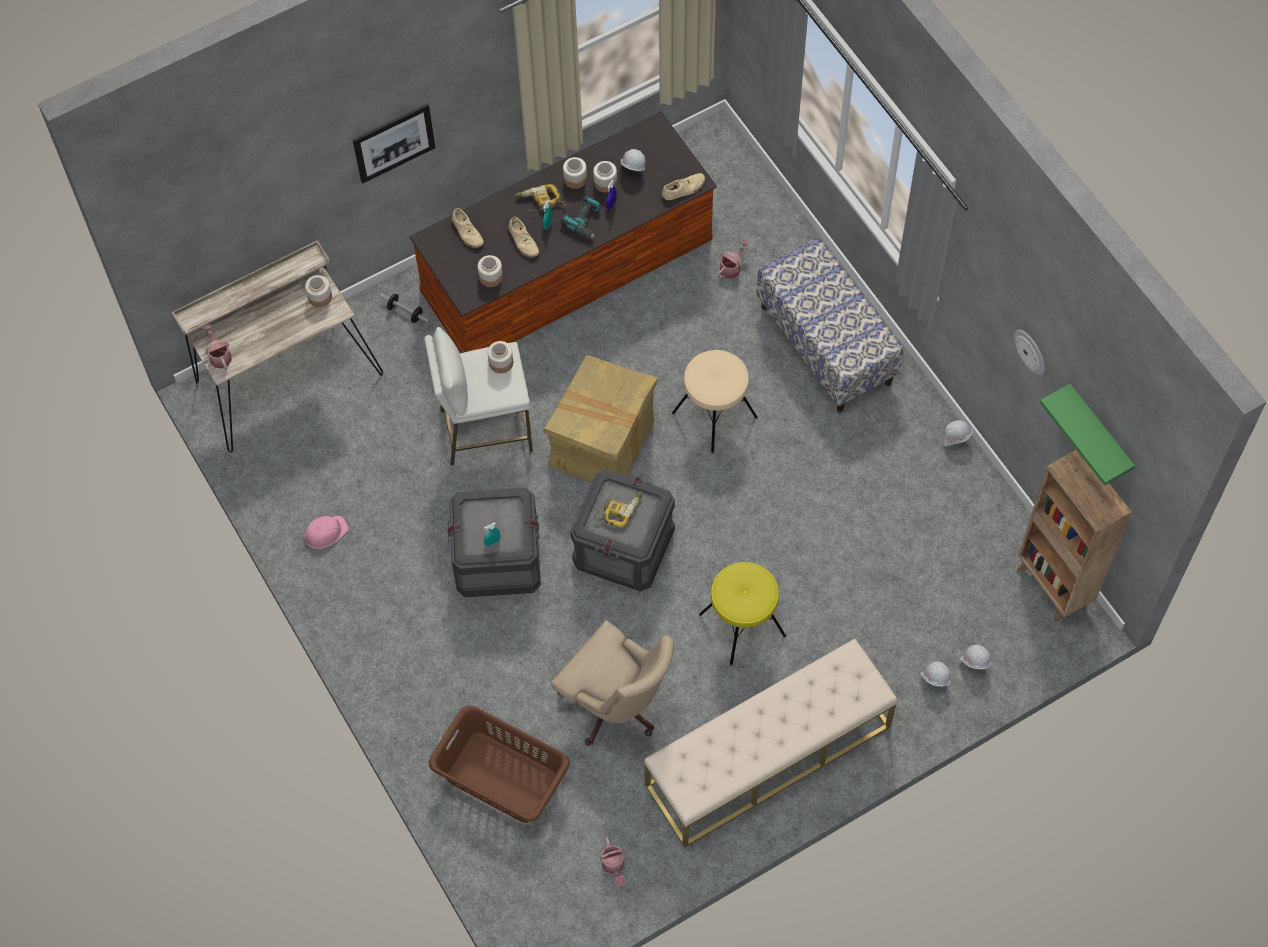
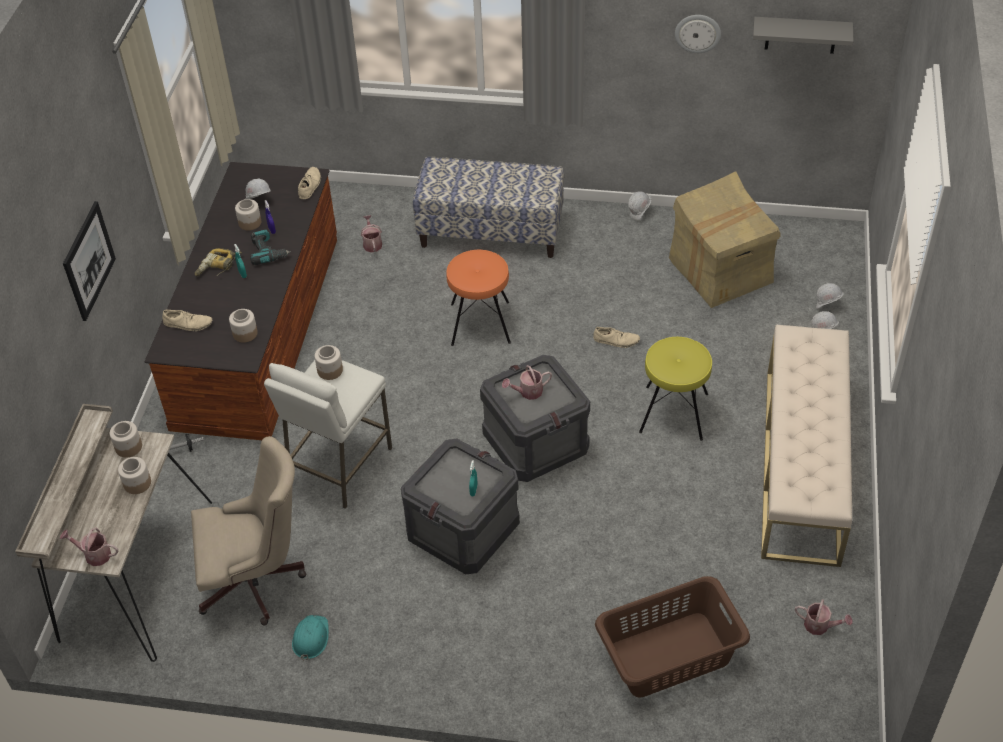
camera: 50 degrees left, 15 degrees down
(325, 533) = (310, 638): pink hard hat -> turquoise hard hat
(523, 241) = (239, 296): beige shoe -> beige shoe (616, 340)
(575, 179) = (224, 237): jar -> jar (137, 483)
(602, 444) = (432, 401): cardboard box -> cardboard box (720, 270)
(617, 706) = (673, 533): beige office chair -> beige office chair (257, 581)
(619, 508) = (527, 392): power drill -> watering can
(715, 415) = (480, 323): beige stool -> orange stool
(1053, 587) = (801, 233): brown bookcase -> none
(1099, 434) = (801, 35): green shelf -> grey shelf

